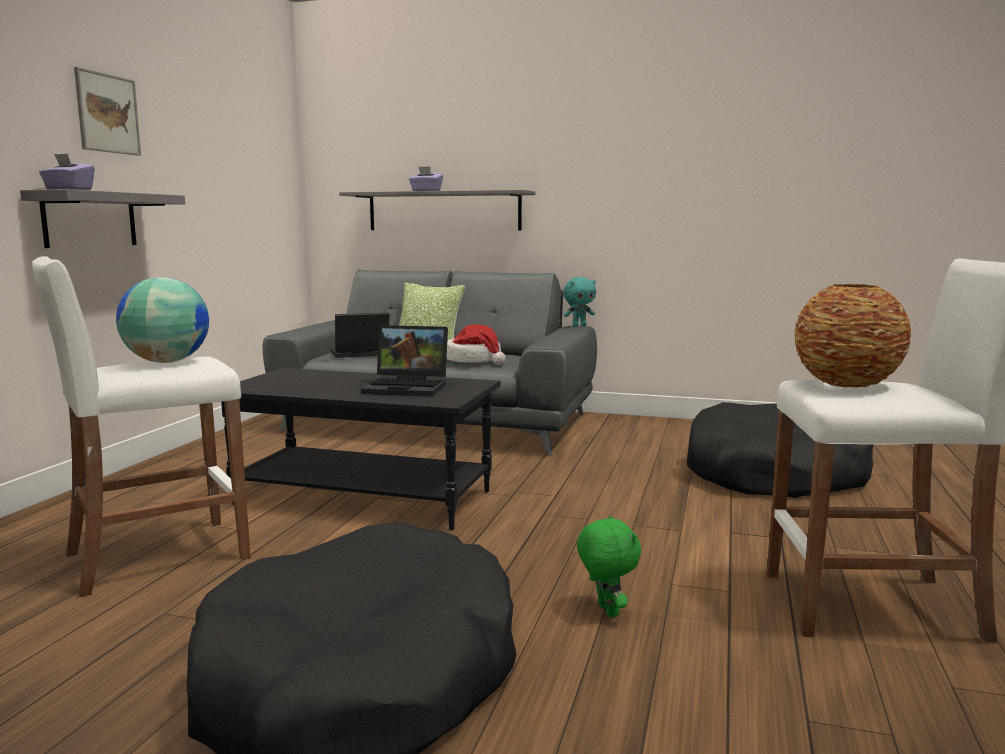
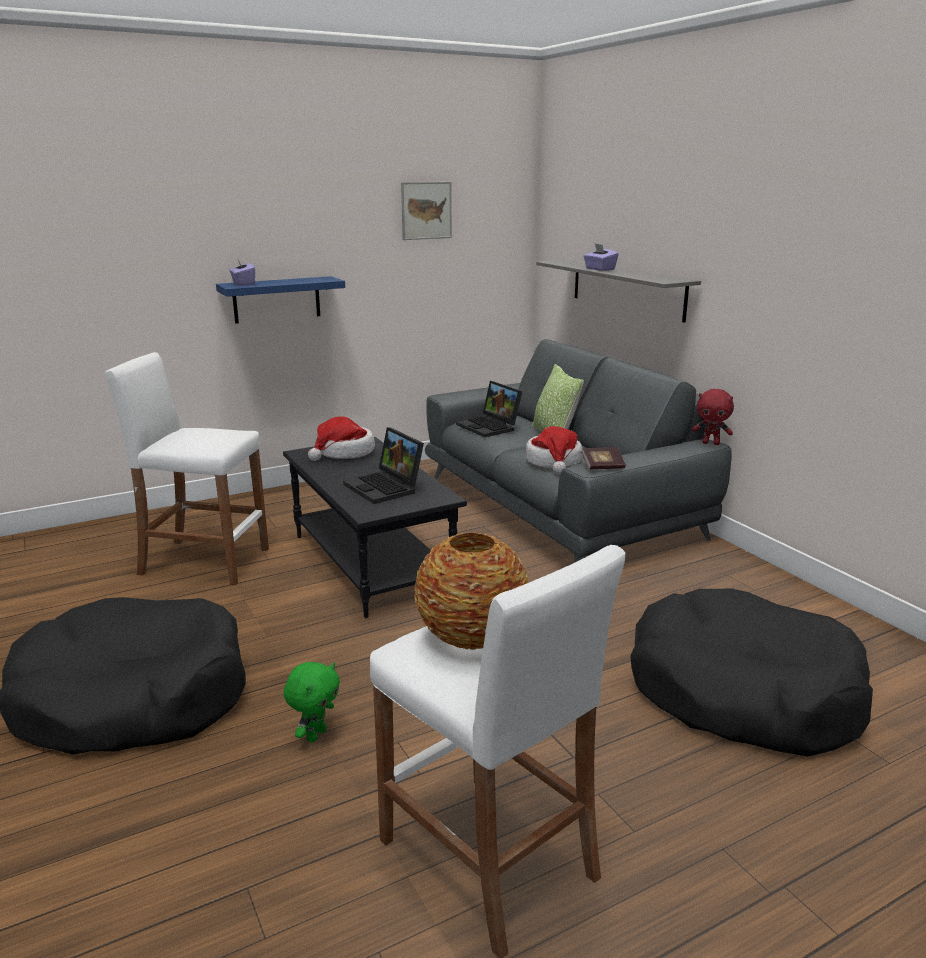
camera: 45 degrees right, 10 degrees up
(90, 220) = (276, 299): grey shelf -> blue shelf
(107, 113) = (297, 215): picture -> picture (426, 210)
(166, 362) = (204, 436): globe -> none
(288, 379) = (344, 453): none -> hat
(358, 354) = (490, 427): laptop -> laptop turned 150 degrees counterclockwise
(555, 342) = (602, 467): none -> book
(579, 325) = (711, 443): turquoise plush toy -> red plush toy

